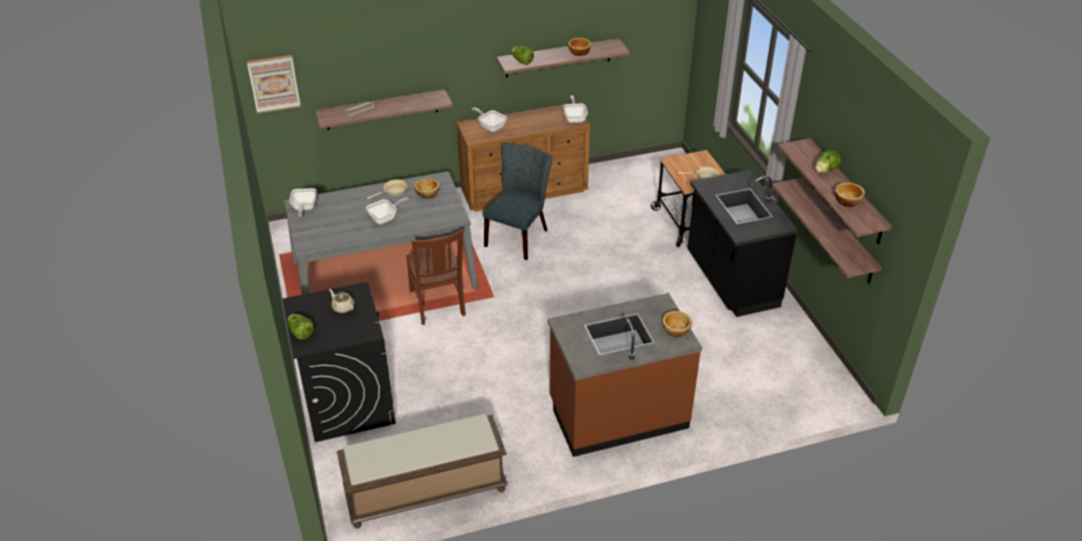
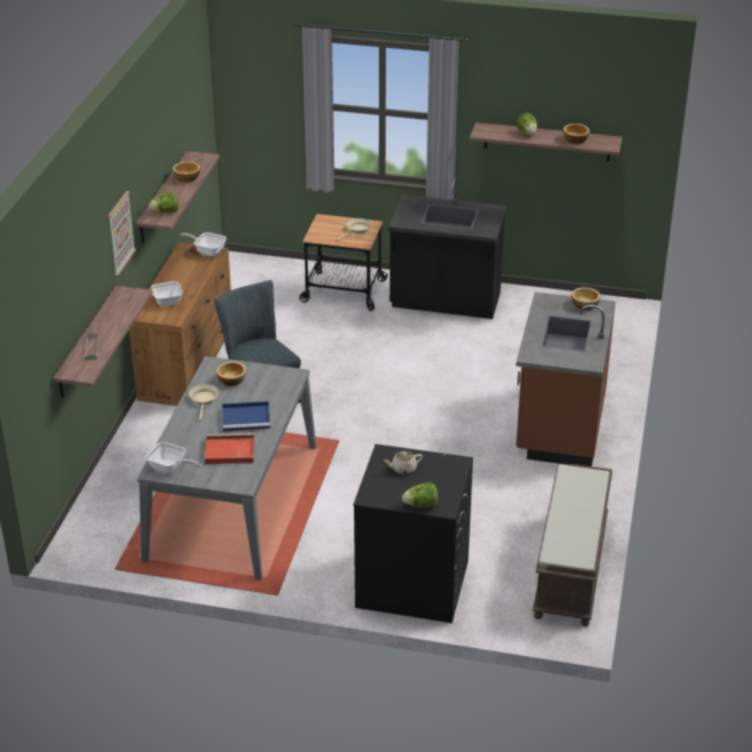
camera: 60 degrees left, 5 degrees down
(274, 83) = (28, 364): picture -> picture (120, 233)
(340, 225) = (228, 451): none -> red tray
(386, 218) = (247, 418): frying pan -> blue tray
(437, 304) = (316, 480): brown chair -> none
(837, 231) = (546, 182): shelf -> none

